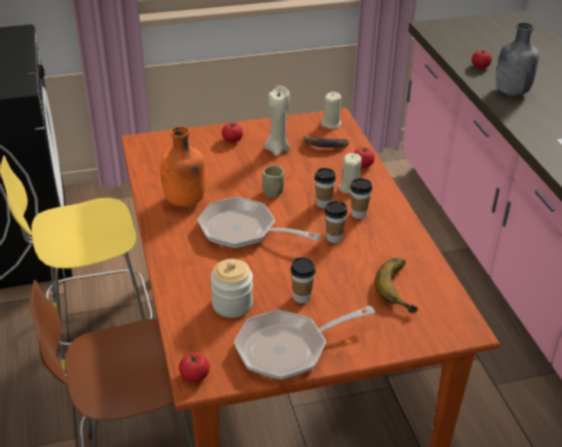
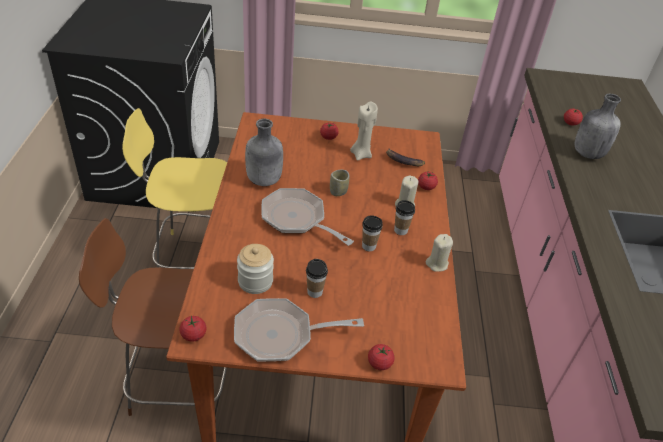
camera: 15 degrees right, 5 degrees up
(185, 201) = (264, 180): orange bottle -> grey bottle
(323, 203) = (375, 213): cup -> none
(331, 124) = (418, 143): beige candle -> beige candle (437, 264)
(403, 287) = (405, 308): banana -> none
(405, 346) = (379, 363): none -> tomato

